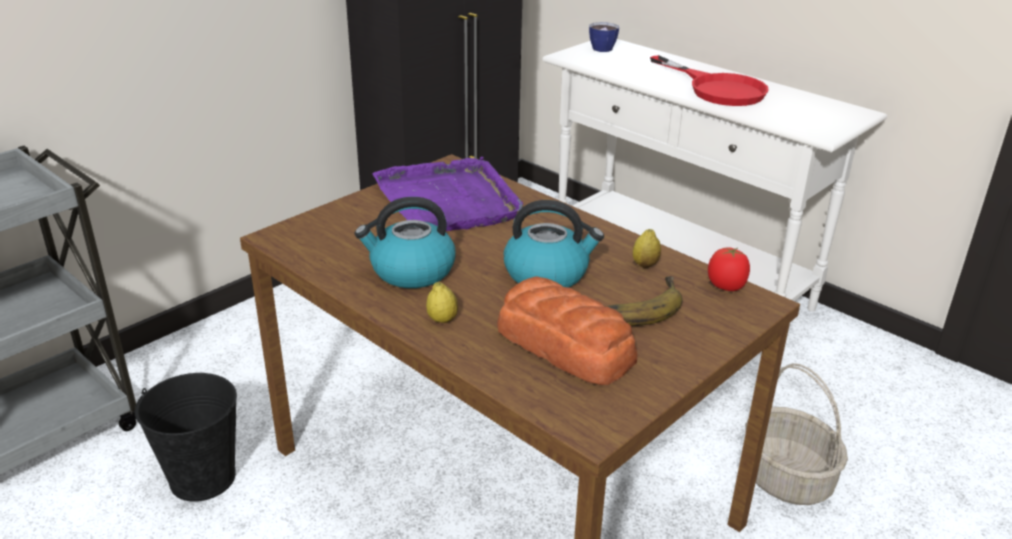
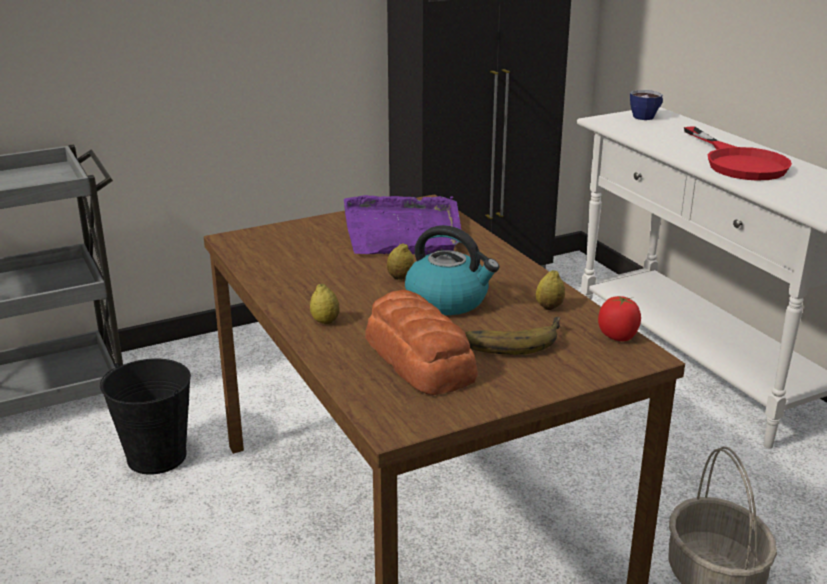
camera: 20 degrees right, 5 degrees down
(411, 271) = (326, 281): kettle -> none
(483, 255) = (400, 278): none -> lemon

